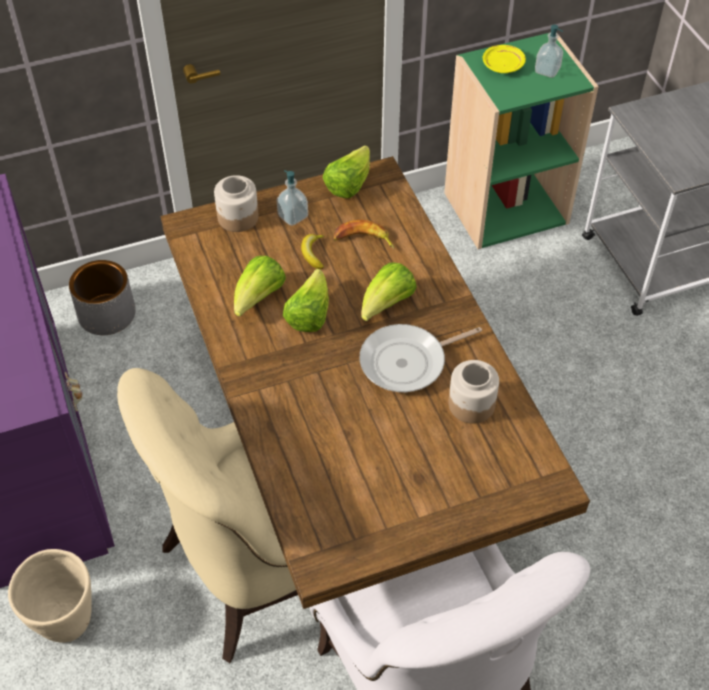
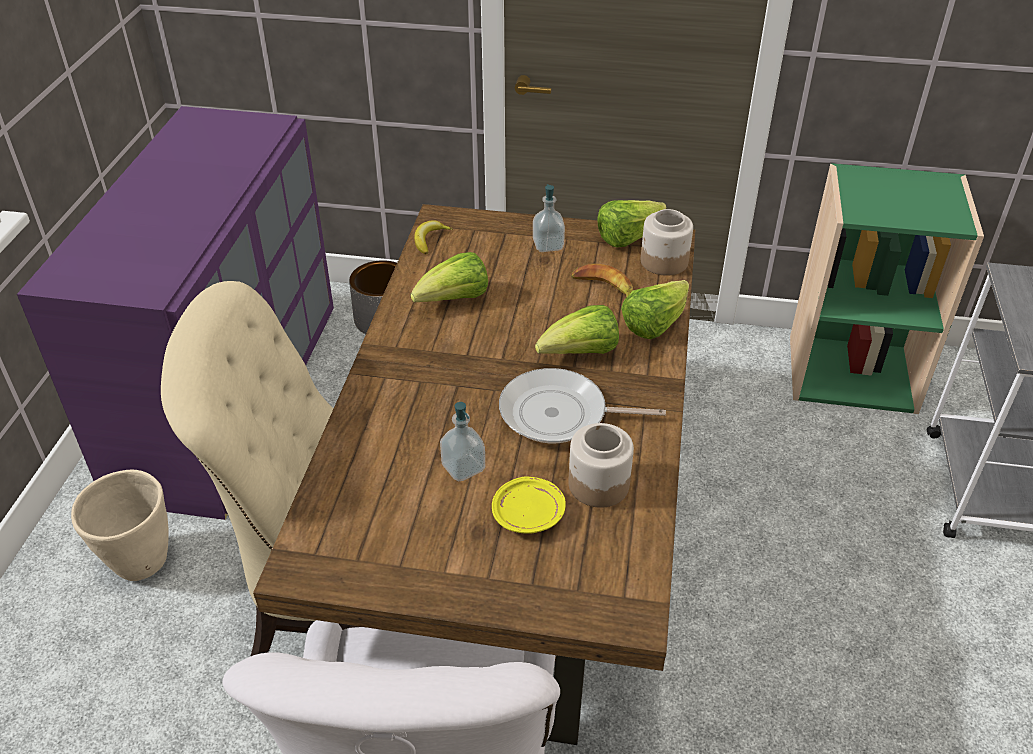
camera: 30 degrees right, 10 degrees down
(238, 218) = (493, 229): jar -> jar (663, 262)
(309, 315) = (492, 332): lettuce -> lettuce (654, 324)
(313, 253) = (542, 282): banana -> banana (429, 240)
(503, 65) = (878, 186): yellow plate -> yellow plate (529, 513)
(547, 70) = (928, 205): soap dispenser -> soap dispenser (463, 467)

